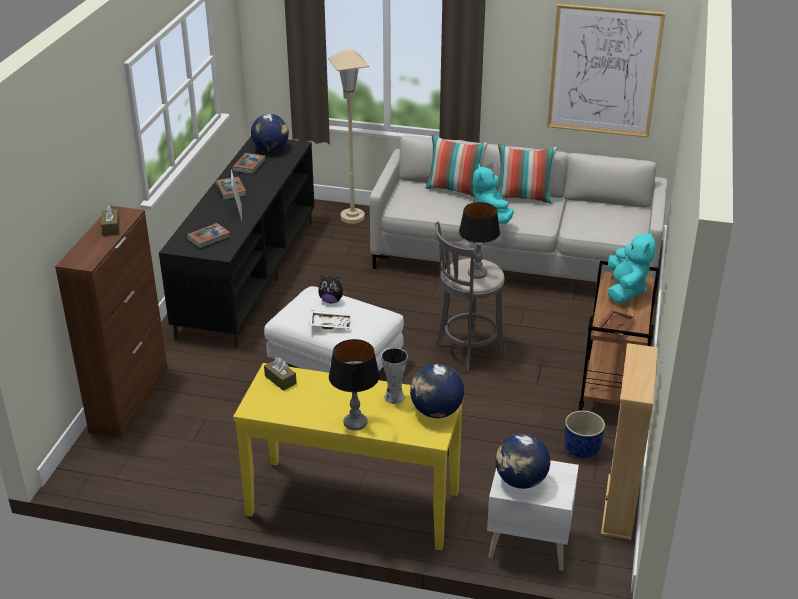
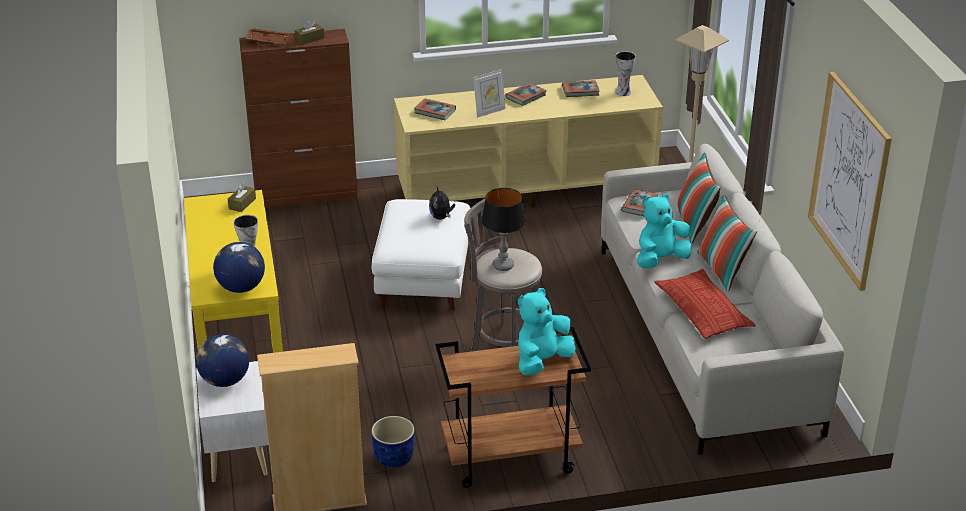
camera: 65 degrees right, 0 degrees up
(248, 275) = (526, 190): black tv stand -> beige tv stand
(271, 149) = (623, 92): globe -> vase
(331, 324) = (403, 227): white tray -> none
(355, 423) = (203, 253): table lamp -> none
(410, 203) = (639, 205): none -> book
(567, 220) = (702, 310): none -> pillow
(615, 327) = (464, 367): brown tray -> brown tray (268, 41)
(625, 290) = (542, 361): turquoise plush toy -> turquoise plush toy turned 150 degrees clockwise

